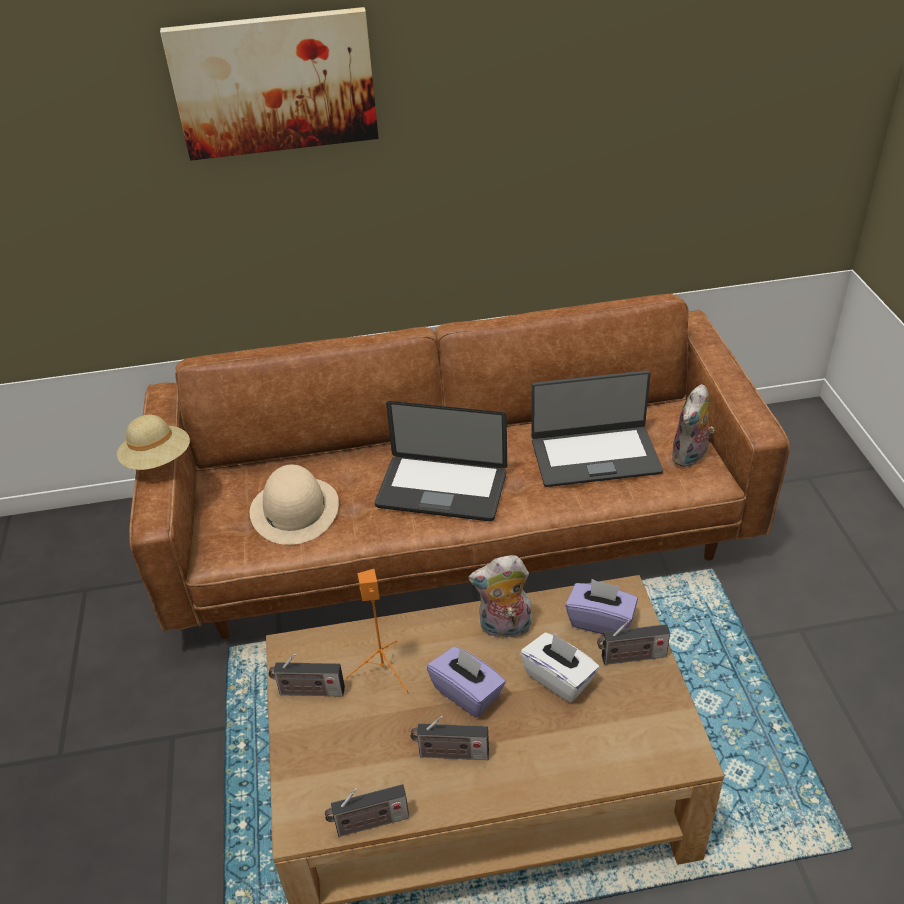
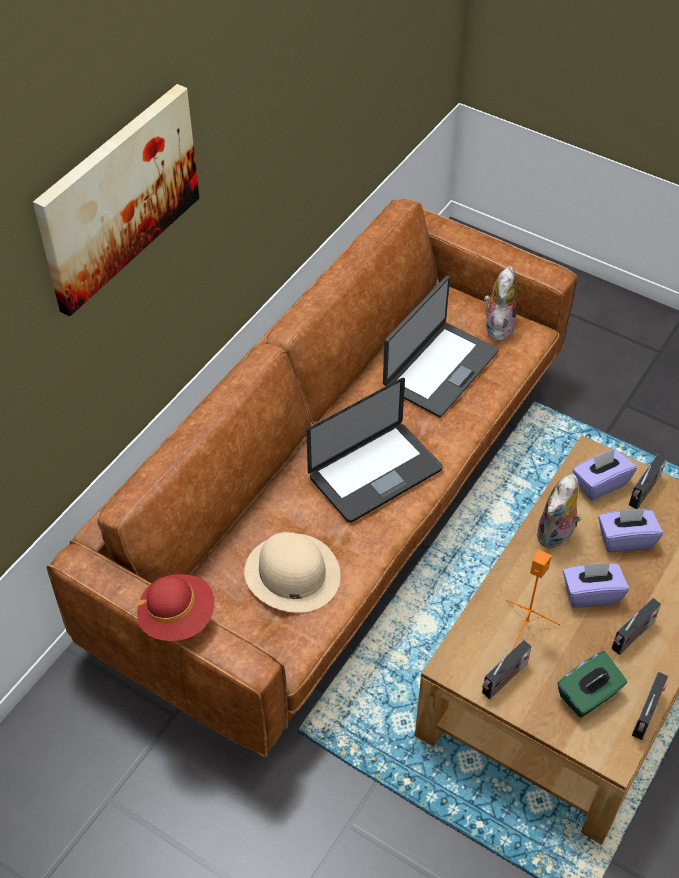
camera: 50 degrees left, 10 degrees up
(158, 461) = (177, 617): beige hat -> red hat
(350, 762) = (588, 695): none -> green tissue box
(559, 678) = (625, 539): white tissue box -> purple tissue box
(690, 457) = (497, 325): plush toy -> plush toy turned 150 degrees counterclockwise

